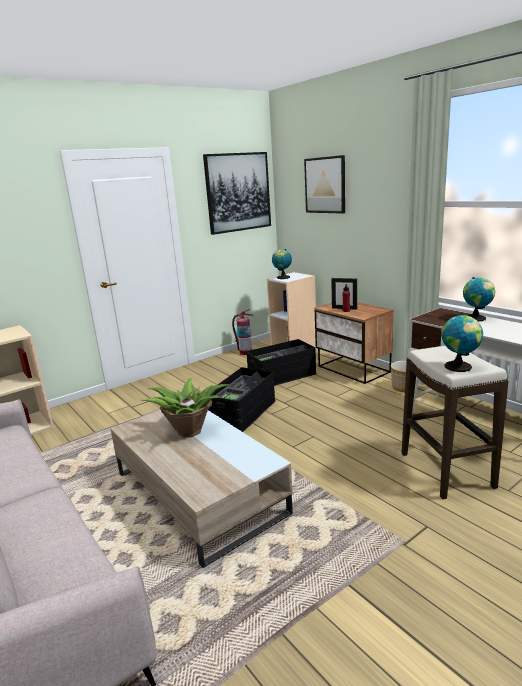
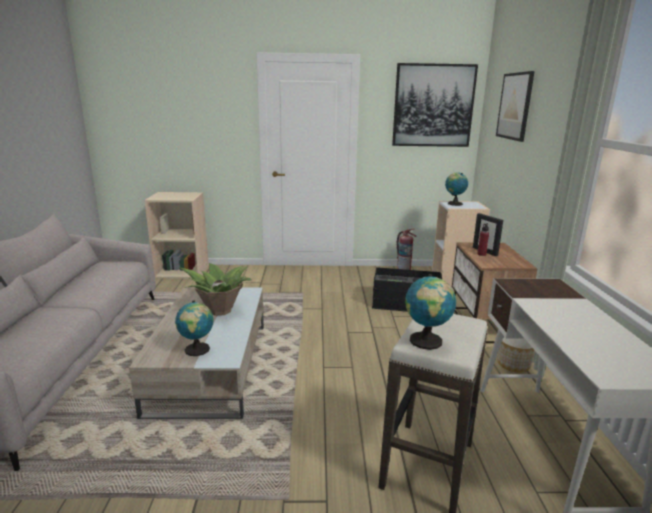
camera: 35 degrees right, 0 degrees up
(242, 412) = (327, 320): black storage box -> none
(477, 318) = (576, 304): globe -> globe (197, 350)

